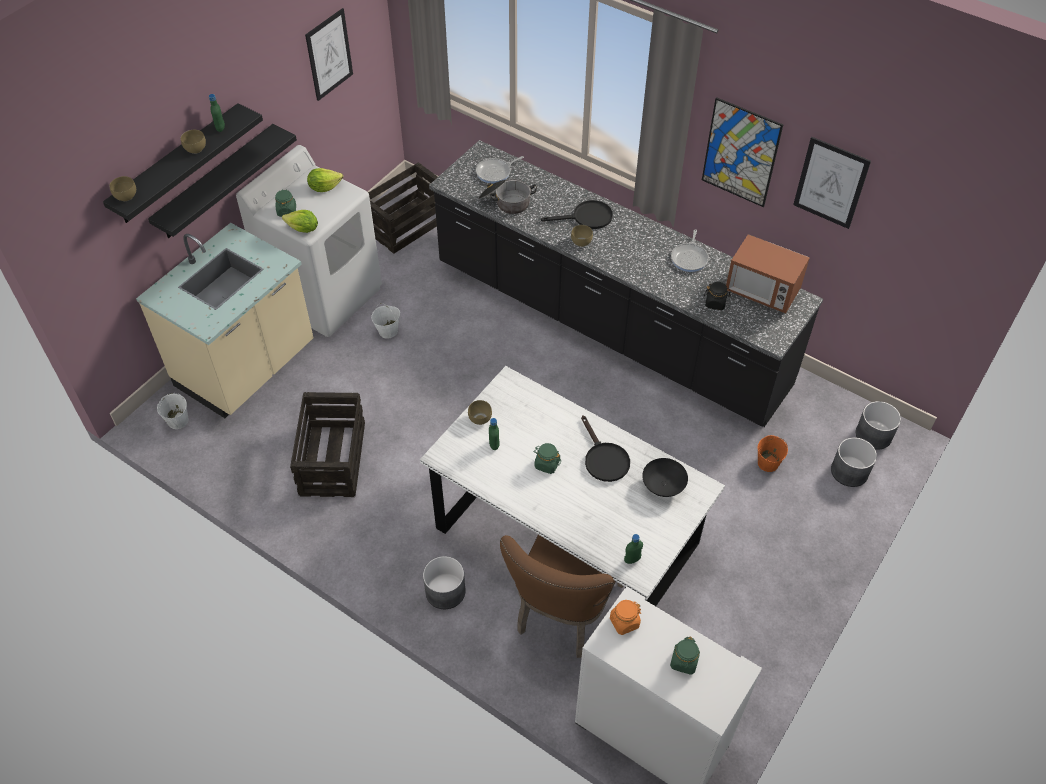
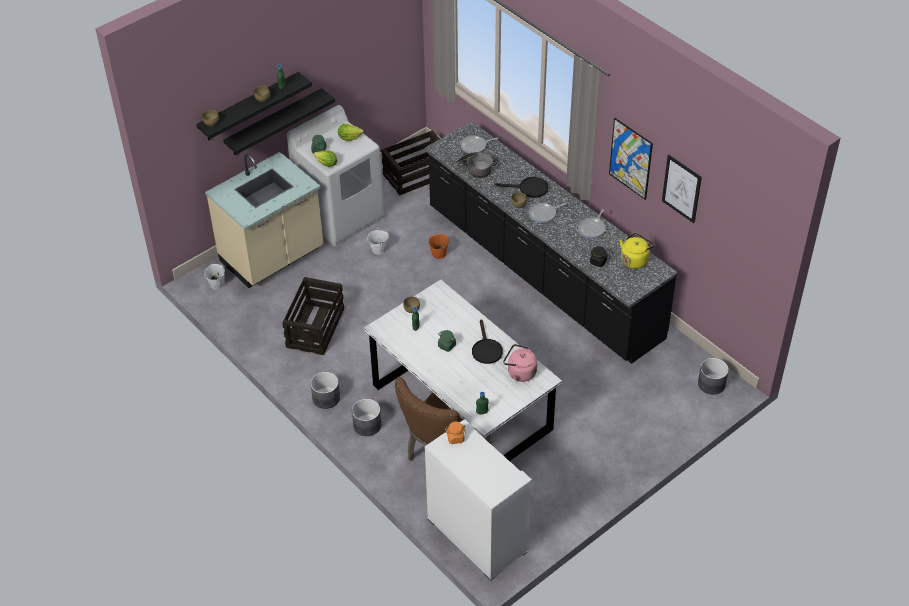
camera: 15 degrees right, 5 degrees down
(329, 54) = (371, 45): picture -> none
(619, 249) = (544, 214): none -> frying pan
(663, 485) = (520, 372): black bowl -> pink kettle
(684, 662) = (484, 466): green jar -> none
(762, 291) = (635, 260): microwave -> yellow kettle
(767, 463) = (624, 388): orange bucket -> orange bucket (439, 253)
(849, 471) = (682, 404): grey planter -> grey planter (326, 398)

